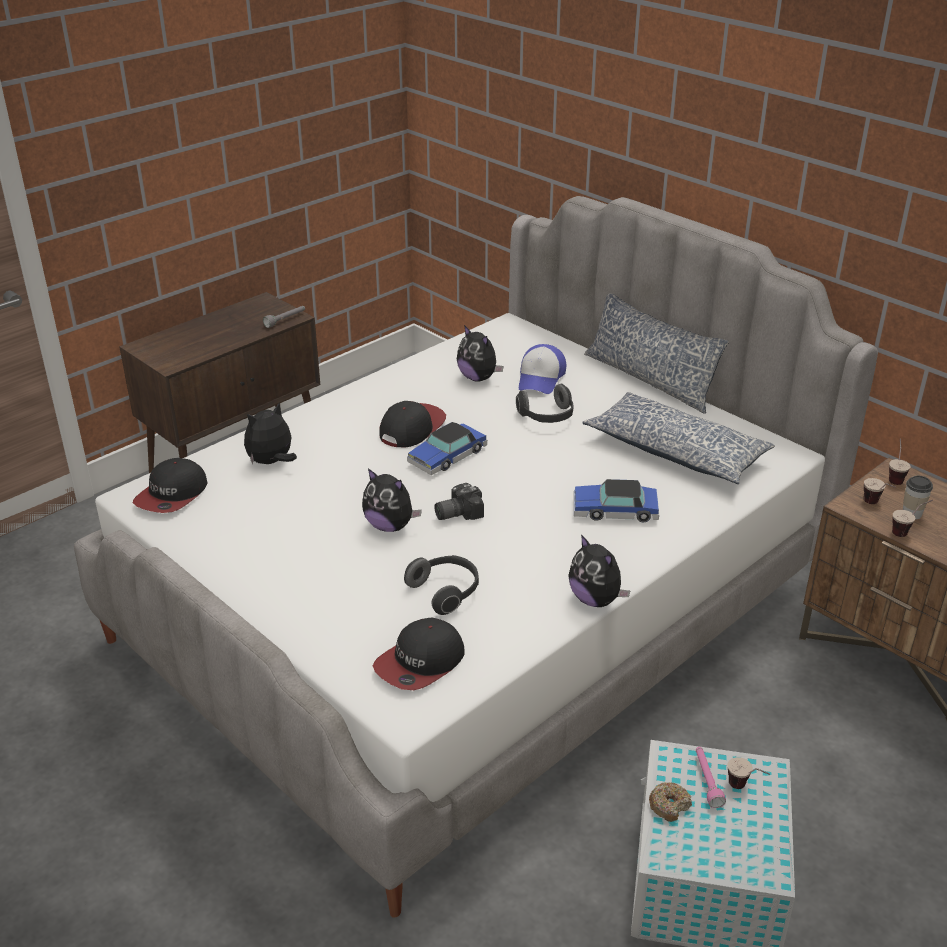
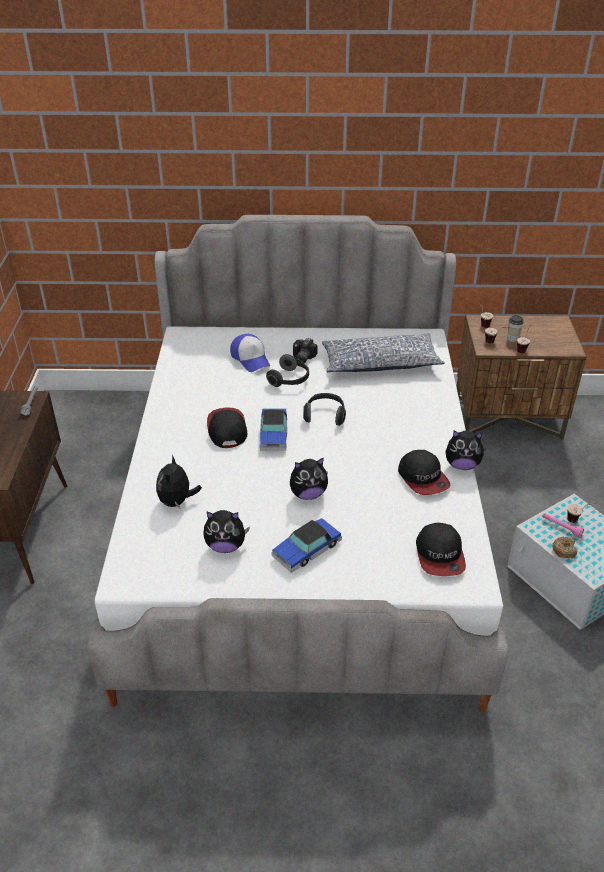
camera: 45 degrees left, 5 degrees up
(172, 495) = (148, 563): cap -> cap (423, 478)
(446, 592) = (393, 510): headphones -> headphones (325, 415)
(456, 513) = (329, 463): camera -> camera (301, 358)
(478, 378) = (215, 377): plush toy -> plush toy (226, 546)
(615, 510) = (401, 413): toy car -> toy car (307, 550)
(649, 379) = (307, 329): pillow -> none

